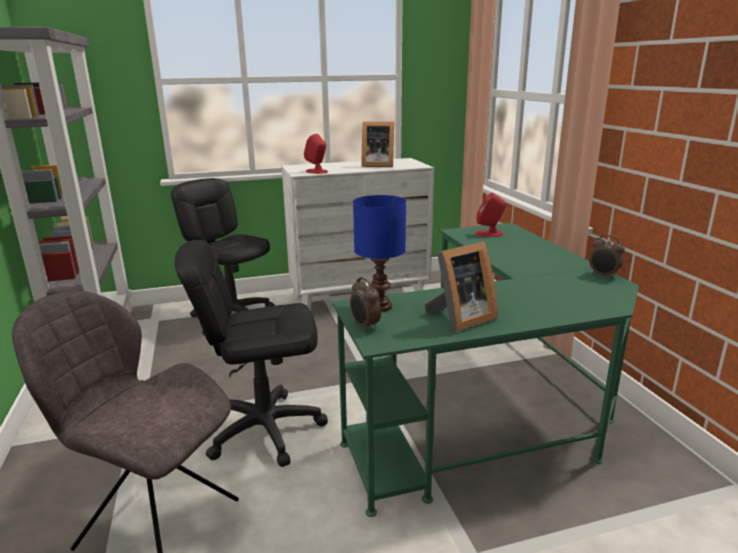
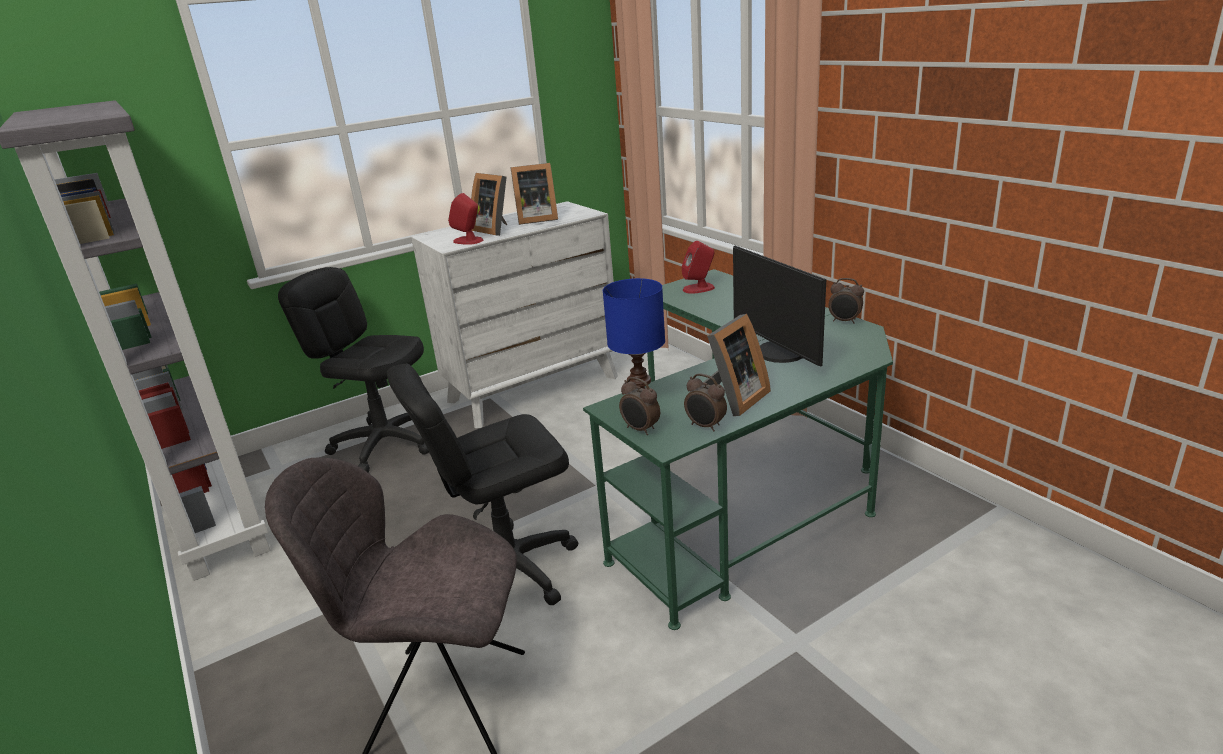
camera: 15 degrees left, 5 degrees up
(341, 167) = (494, 230): none -> picture frame
(421, 334) = (705, 426): none -> alarm clock
(526, 290) = (779, 353): none -> monitor

